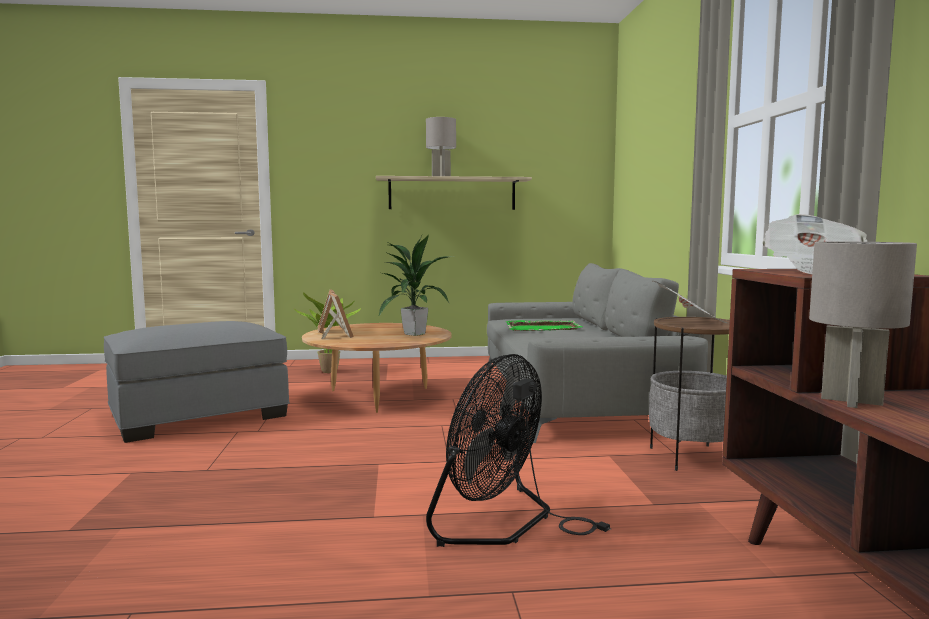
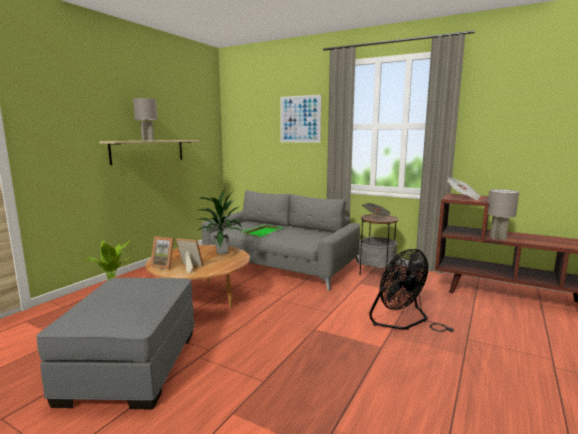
camera: 55 degrees left, 5 degrees up
(513, 521) = (409, 320): black fan -> black fan turned 75 degrees clockwise
(681, 123) = (300, 119): none -> picture

